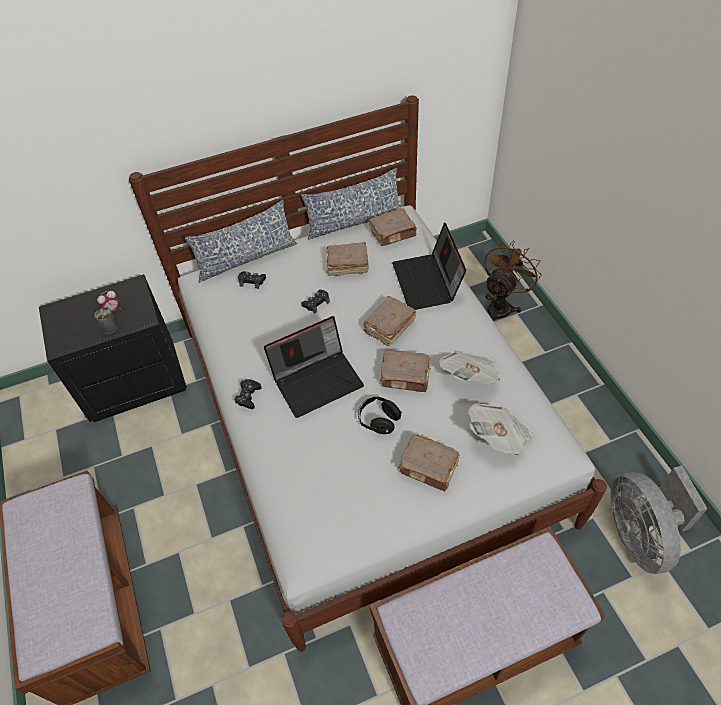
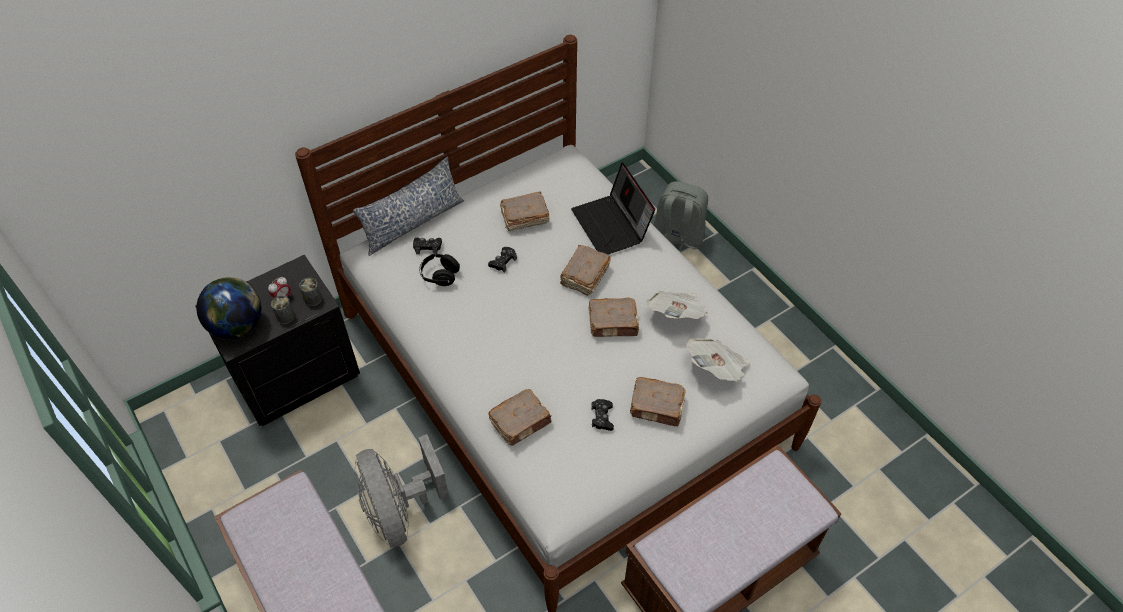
camera: 15 degrees left, 0 degrees up
(67, 329) = (238, 325): none -> globe
(138, 314) = (313, 299): none -> can
(248, 396) = (459, 366): black game controller -> black game controller (602, 417)
(318, 380) = (526, 339): laptop -> none
(354, 221) = (518, 169): pillow -> none
(379, 420) = (597, 370): black headphones -> black headphones (440, 276)
(393, 233) = (564, 178): brown book -> brown book (521, 422)
(501, 306) = (676, 239): brown fan -> grey backpack
(639, 534) = (853, 446): grey fan -> grey fan (399, 511)

